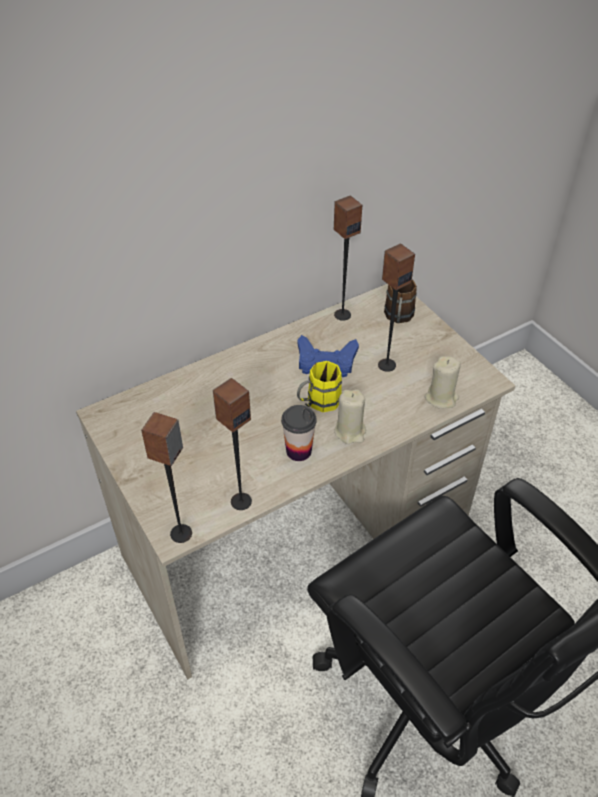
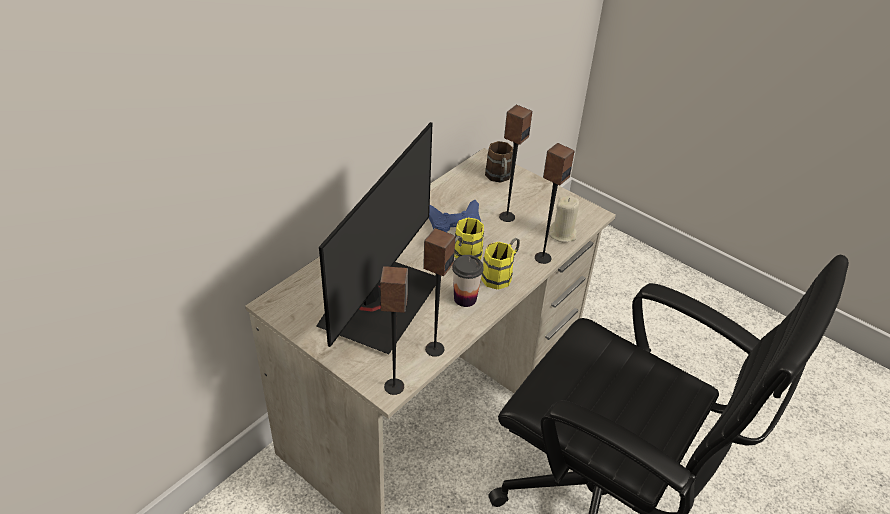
camera: 20 degrees left, 5 degrees down
(206, 436) = (378, 303): none -> monitor
(342, 314) = (451, 183): speaker -> speaker (542, 257)
(350, 432) = (501, 275): beige candle -> yellow mug

